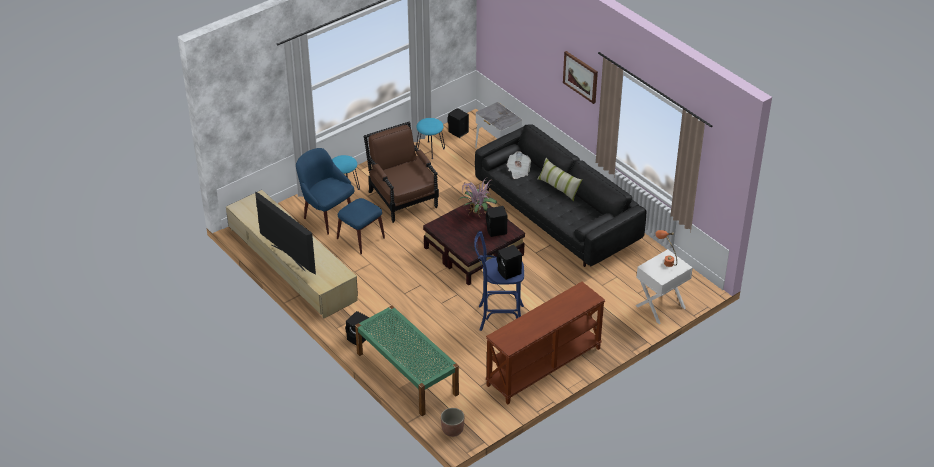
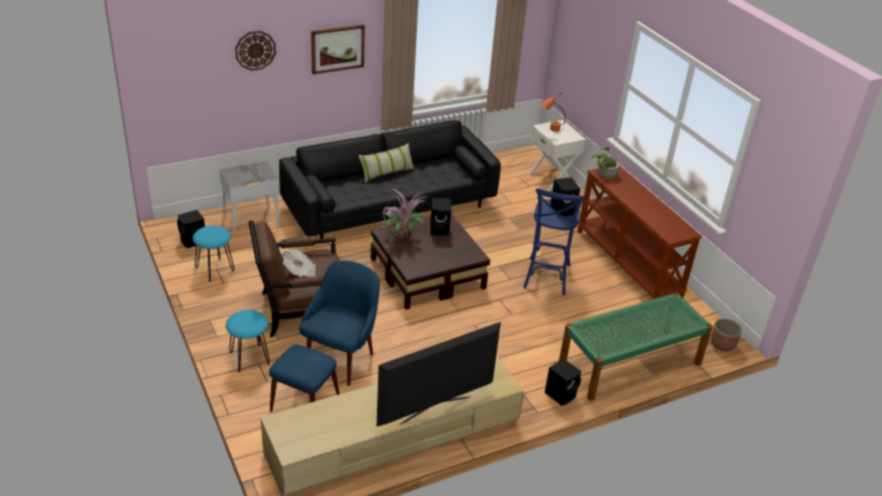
camera: 80 degrees left, 5 degrees down
(339, 225) = (328, 376): blue armchair -> blue armchair turned 150 degrees clockwise
(518, 171) = (343, 191): newspaper -> newspaper (300, 272)
(535, 39) = (255, 50): none -> wall clock
(581, 291) = (604, 173): none -> potted plant

